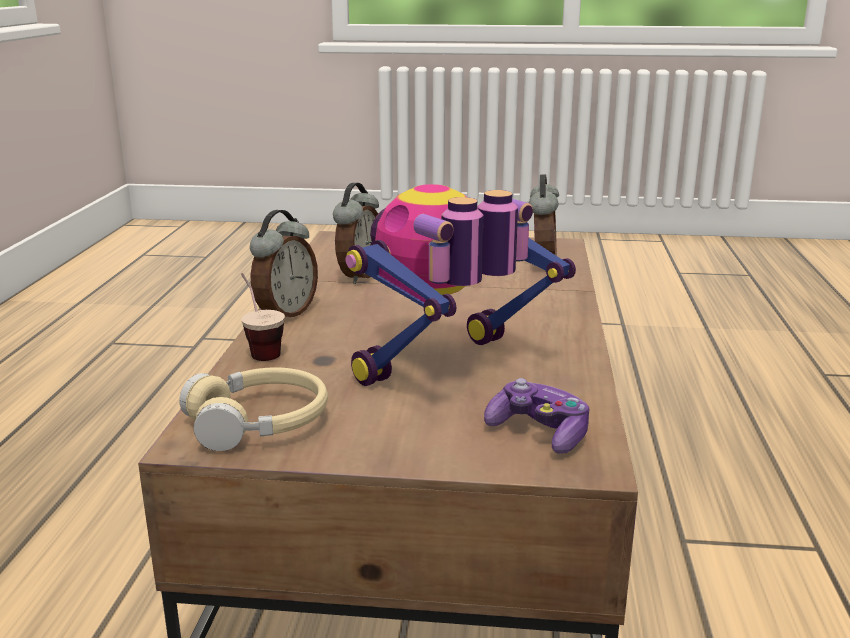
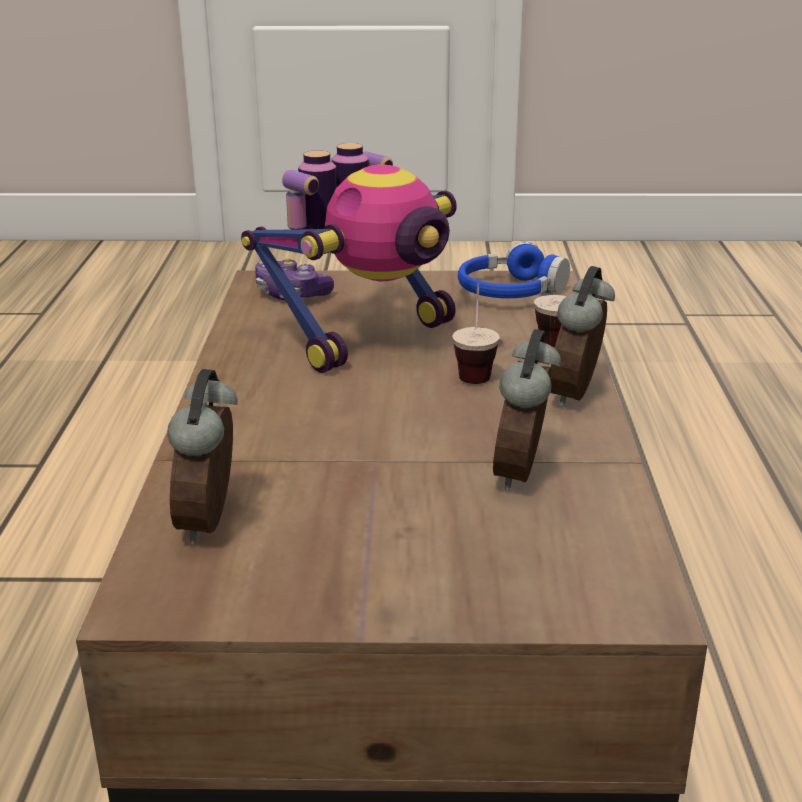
camera: 175 degrees right, 5 degrees up
(259, 423) = (510, 292): beige headphones -> blue headphones
(355, 334) = (475, 370): none -> cup

